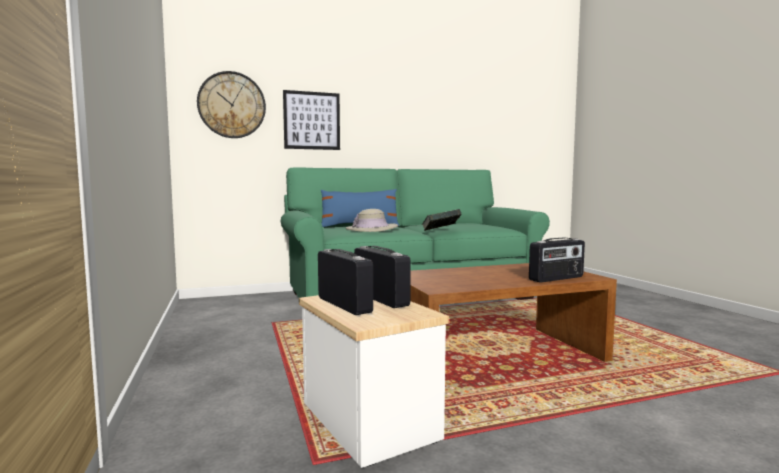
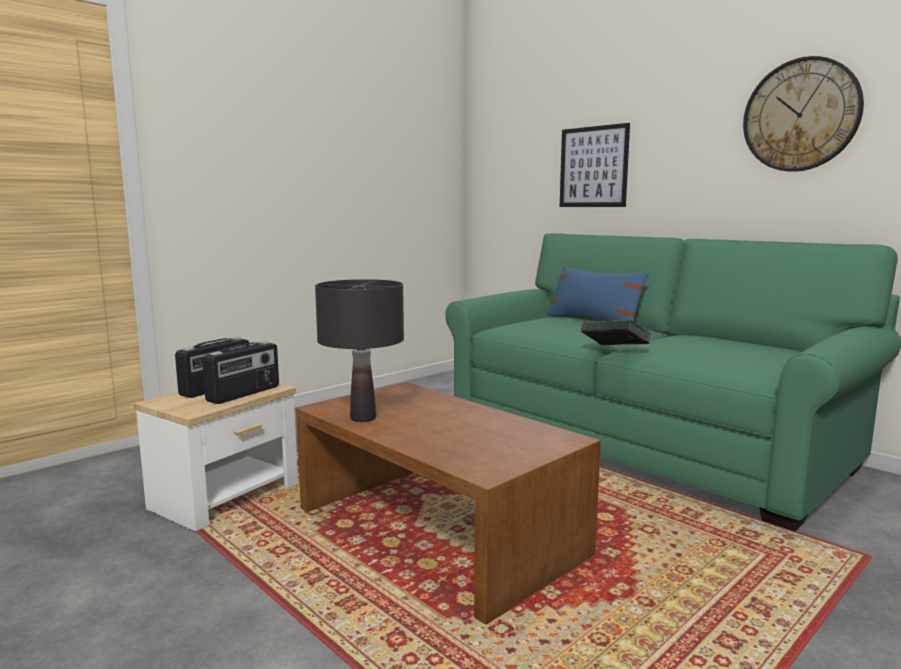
camera: 65 degrees right, 5 degrees up
(232, 105) = (514, 157): wall clock -> wall clock (801, 115)
(372, 229) = (560, 329): beige hat -> none
(475, 284) = (363, 418): none -> black table lamp
(557, 278) = (444, 452): radio -> none

